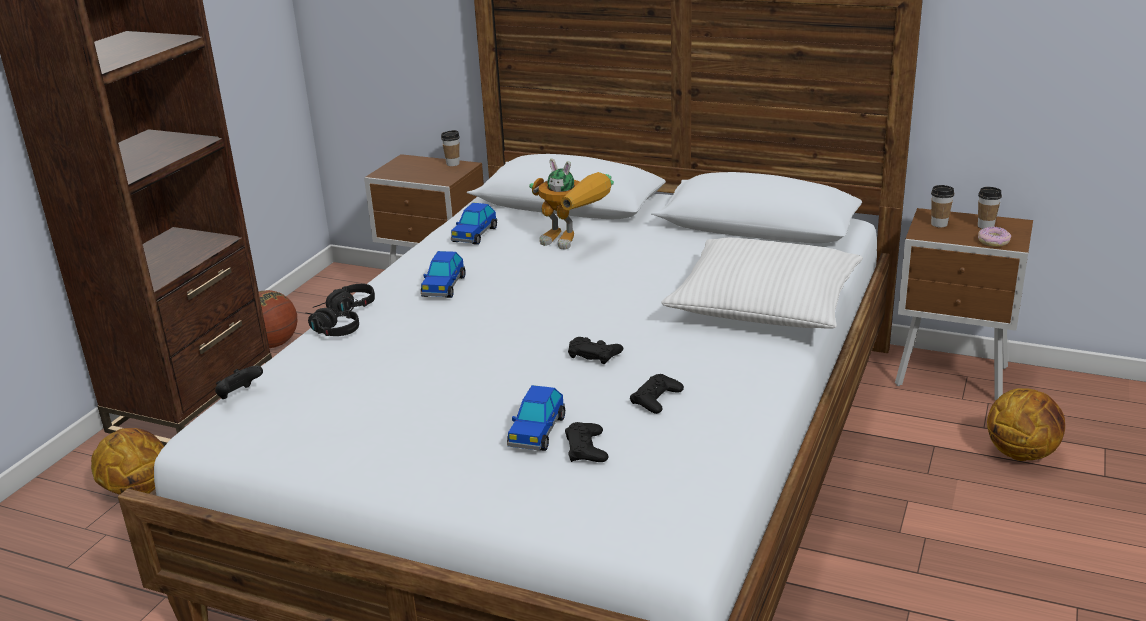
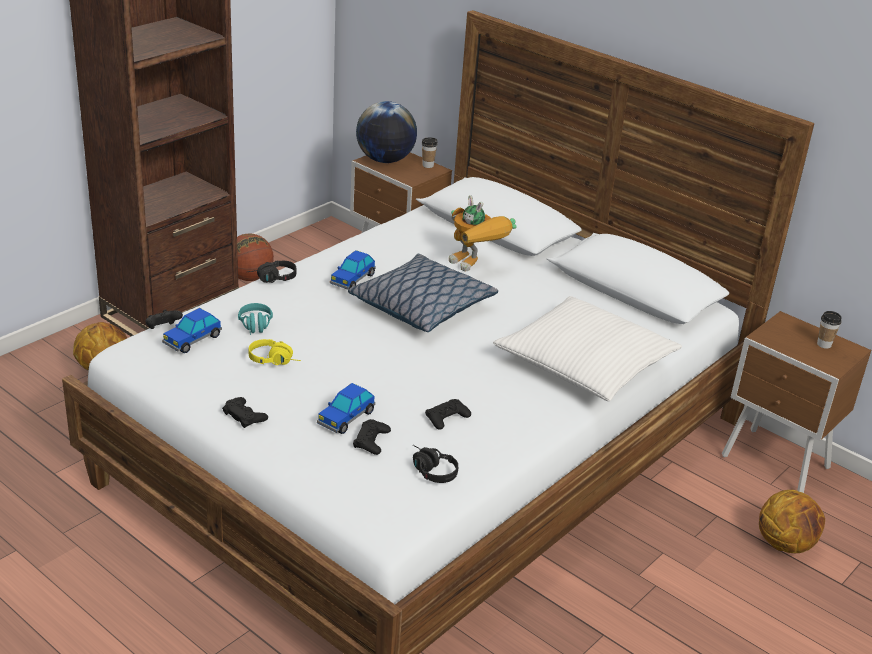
camera: 15 degrees right, 5 degrees up
(329, 331) = (250, 294): black headphones -> black headphones (429, 470)
(361, 363) = (256, 327): none -> turquoise headphones
(402, 169) = (385, 160): none -> globe
(409, 392) = (275, 360): none -> yellow headphones
(474, 235) = (404, 239): toy car -> toy car (192, 340)
(543, 294) = (421, 306): none -> pillow
(594, 354) = (426, 368): black game controller -> black game controller (244, 416)
(939, 224) = (785, 331): cup -> none
(993, 241) = (818, 360): donut -> none

